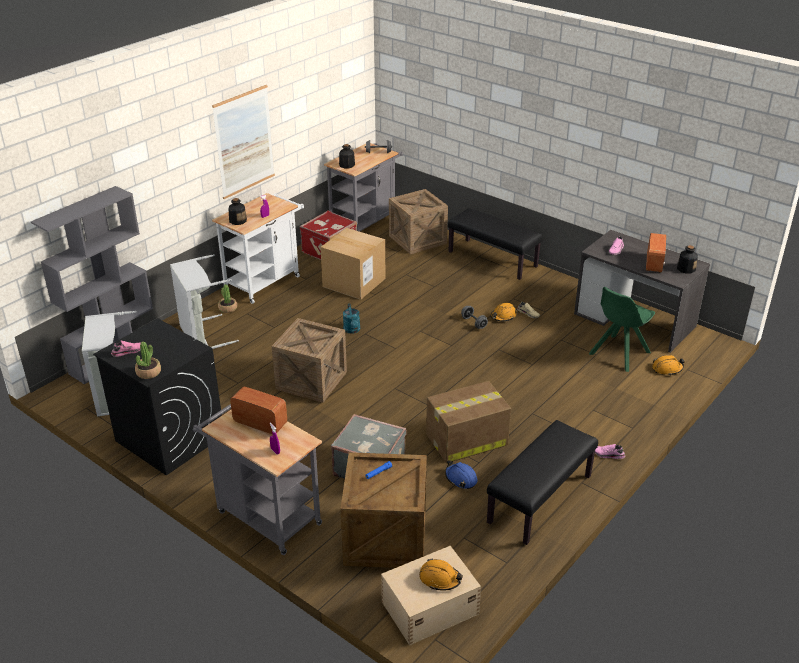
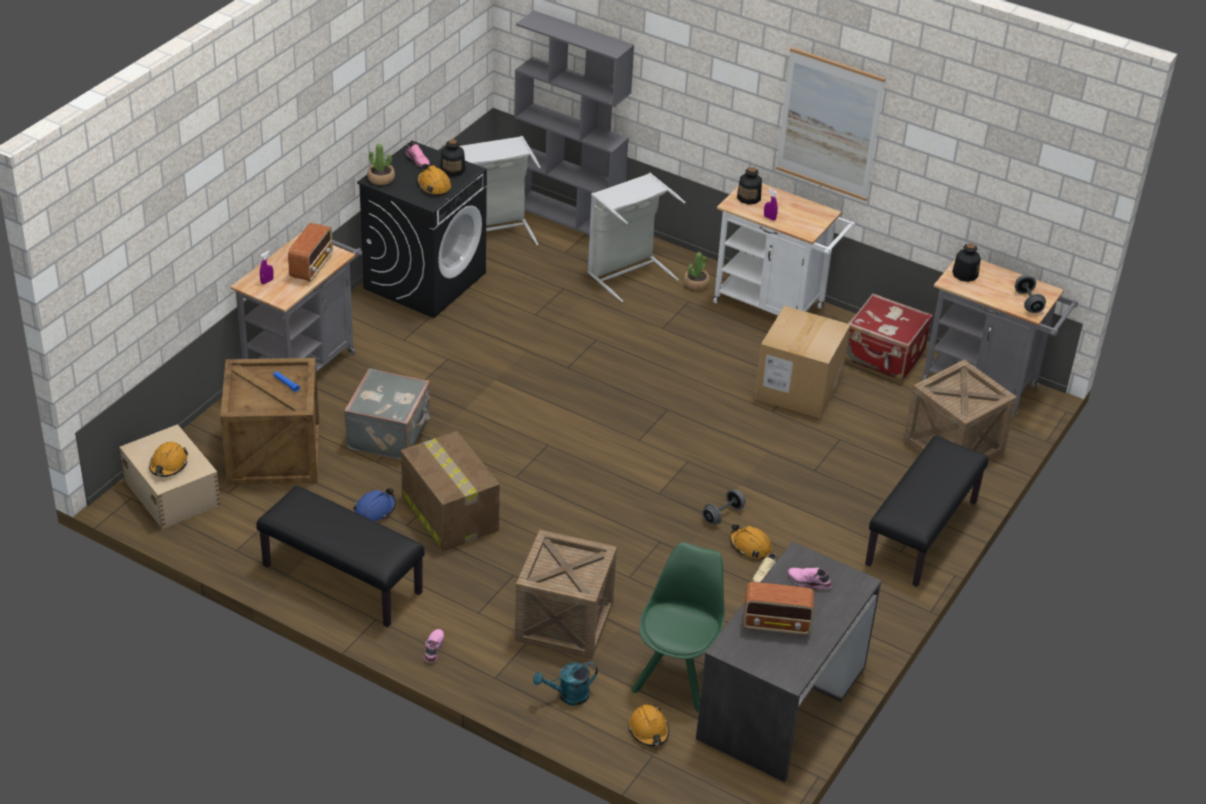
camera: 80 degrees right, 5 degrees up
(172, 345) = (433, 185): none -> orange hard hat
(311, 380) = (550, 372): crate -> crate (564, 621)
(352, 330) = (672, 397): turquoise watering can -> turquoise watering can (568, 696)
(618, 354) = (677, 675): green chair -> green chair turned 75 degrees clockwise
(686, 269) = (769, 662): bottle -> bottle (453, 170)

